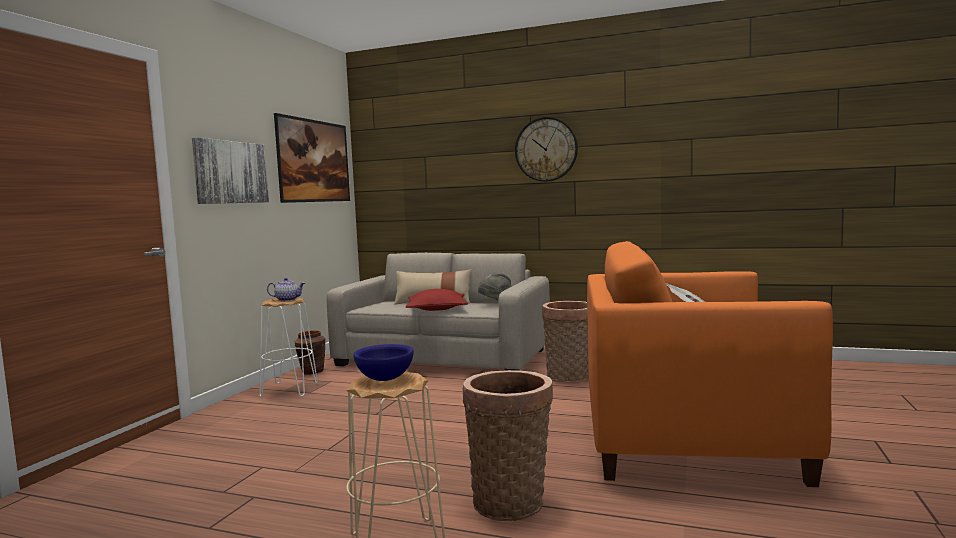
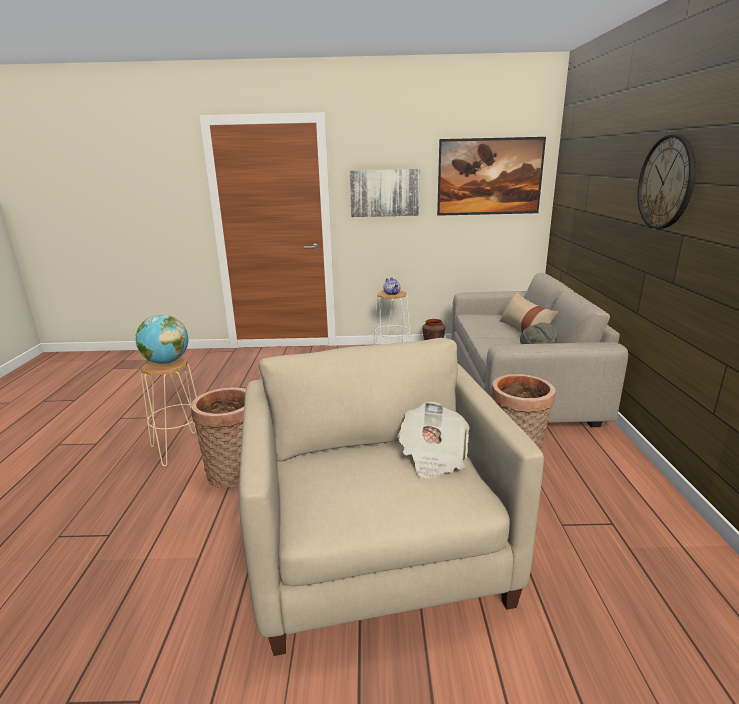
camera: 70 degrees right, 15 degrees up
(384, 379) = (166, 362): blue bowl -> globe
(437, 309) = (490, 338): red pillow -> none
(687, 437) = (378, 553): orange armchair -> beige armchair

